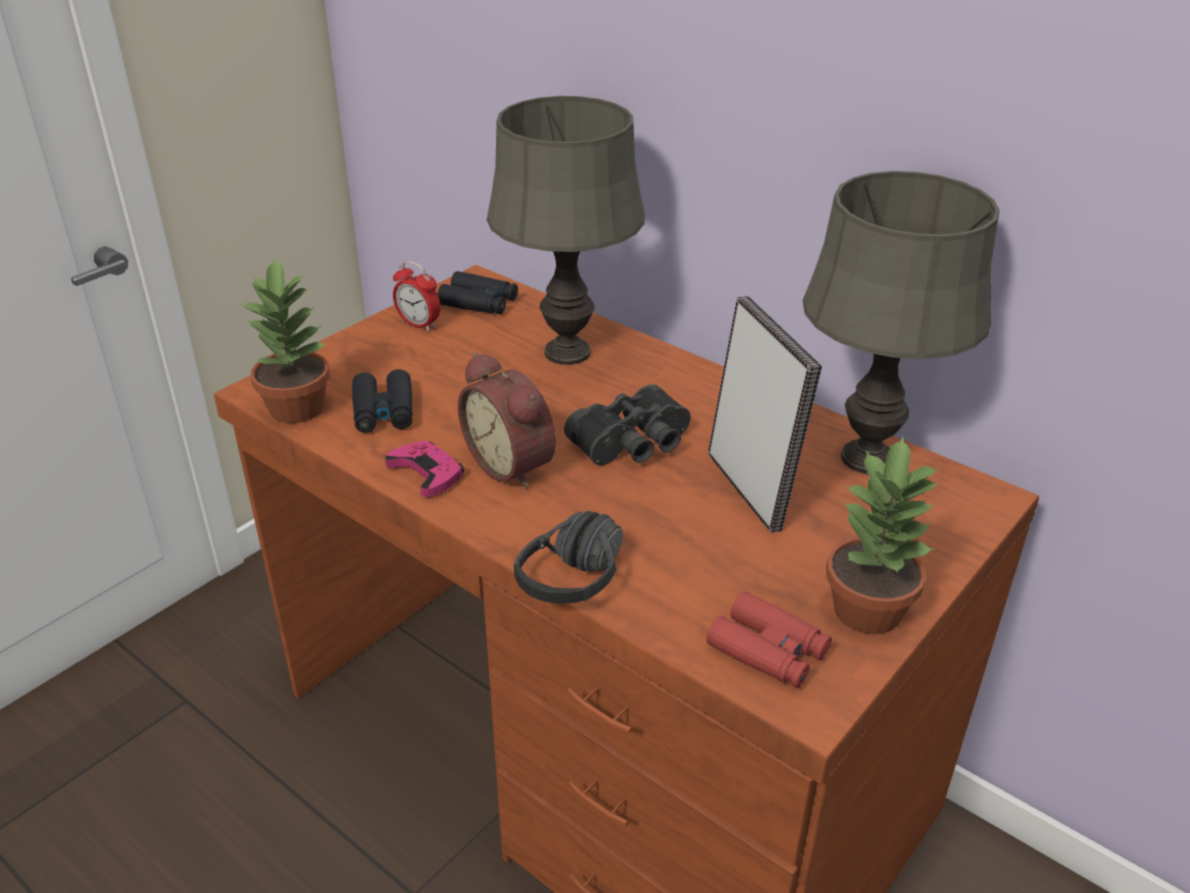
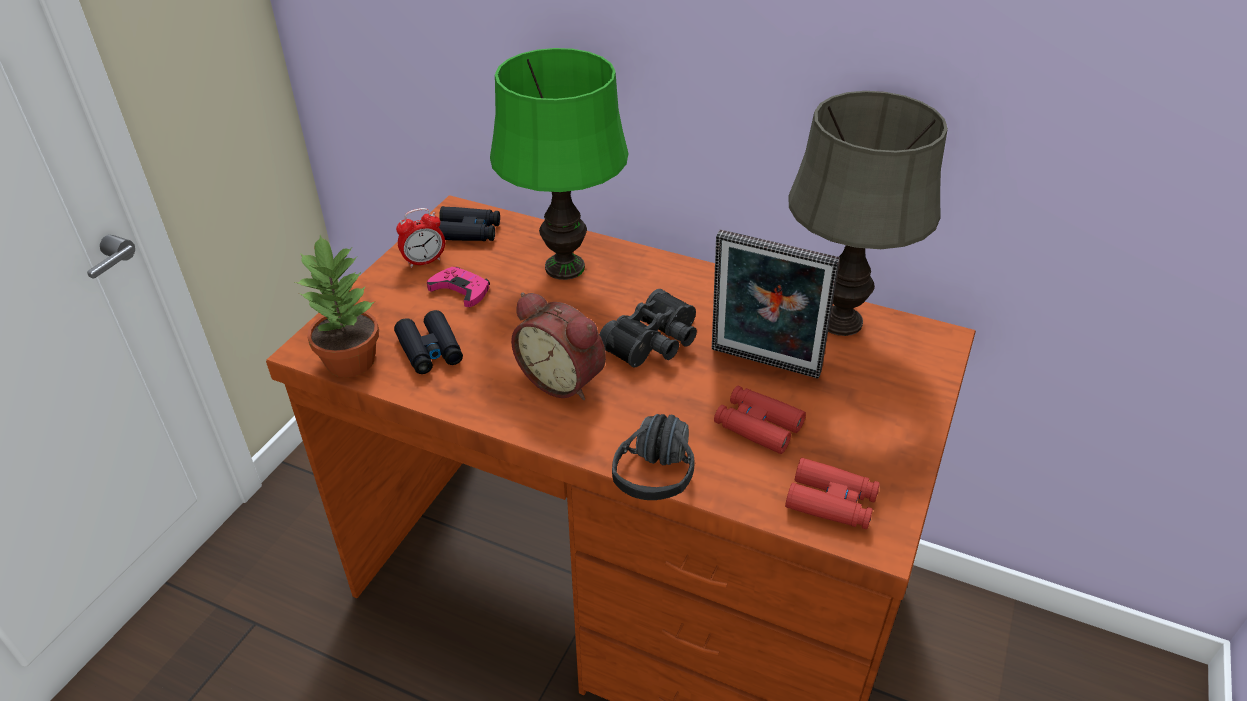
camera: 15 degrees left, 5 degrees up
(419, 324) = (424, 261): alarm clock -> alarm clock turned 45 degrees counterclockwise
(426, 473) = (493, 401): pink game controller -> pink game controller (461, 290)
(567, 353) = (565, 268): grey table lamp -> green table lamp
(715, 552) = (757, 426): none -> red binoculars
(751, 489) = (763, 365): picture frame -> picture frame turned 150 degrees clockwise
(869, 610) = (891, 451): potted plant -> none

